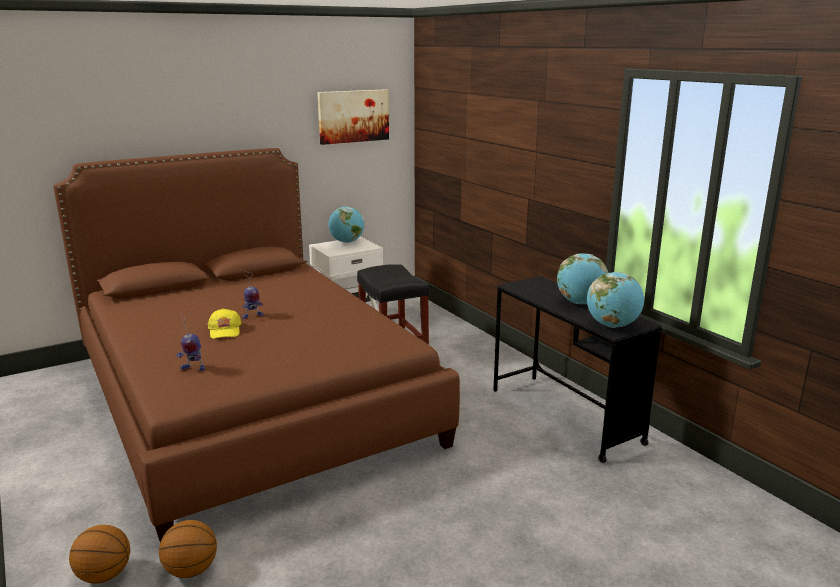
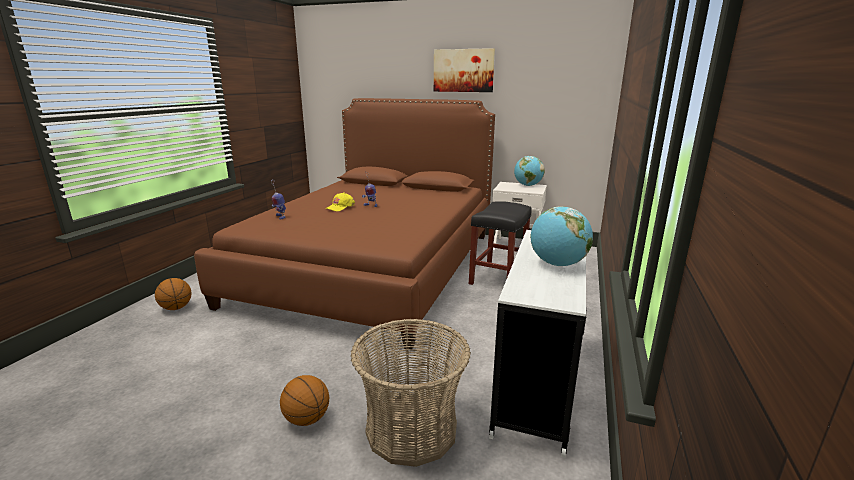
camera: 50 degrees right, 0 degrees up
(190, 570) = (193, 326): basketball -> basketball (307, 419)
(353, 116) = (555, 80): picture -> picture (463, 70)
(559, 491) = (411, 429): none -> basket
(564, 416) = (537, 383): black desk -> white desk
(612, 325) = (531, 290): globe -> none

